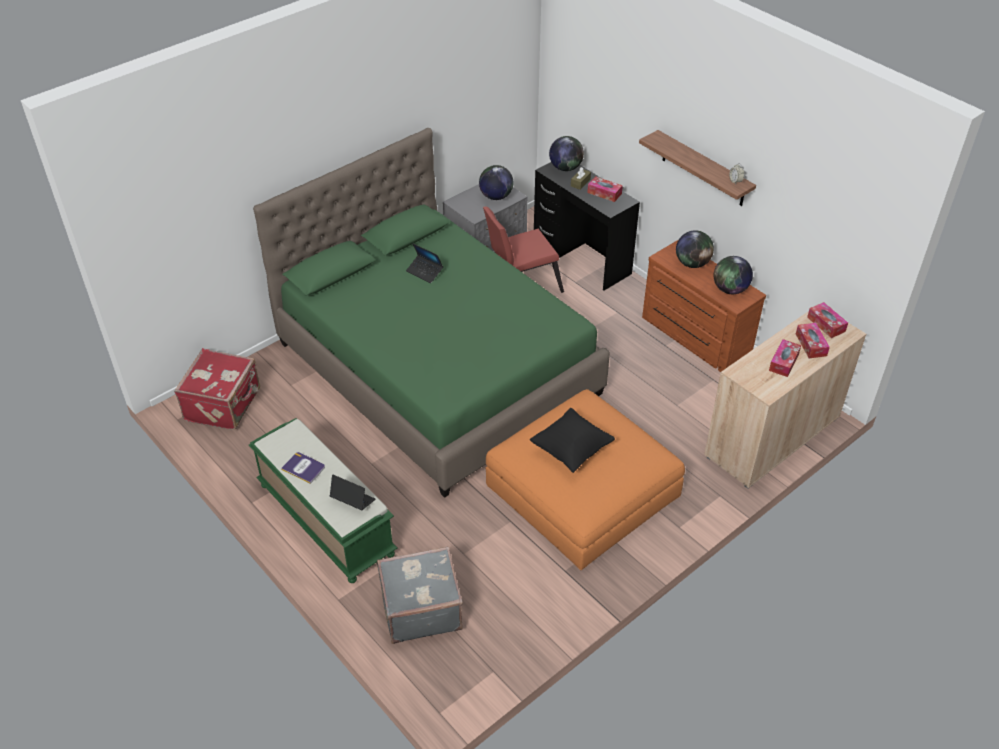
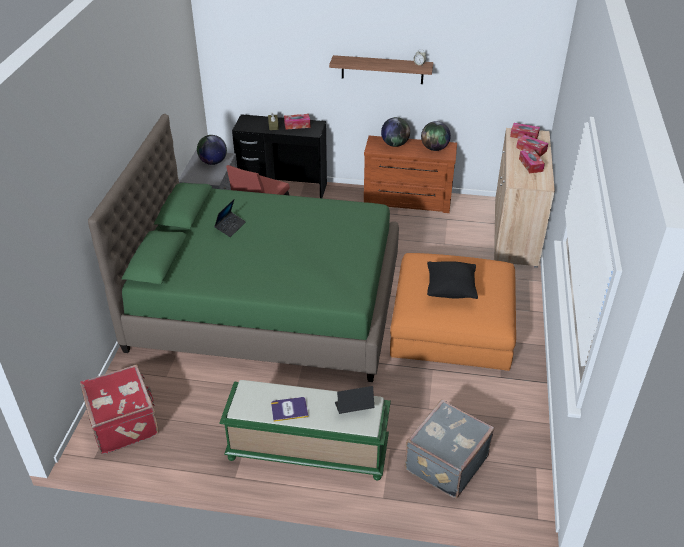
camera: 40 degrees left, 5 degrees down
(424, 272) = (230, 227): laptop -> laptop turned 60 degrees counterclockwise
(565, 168) = (251, 121): globe -> none

